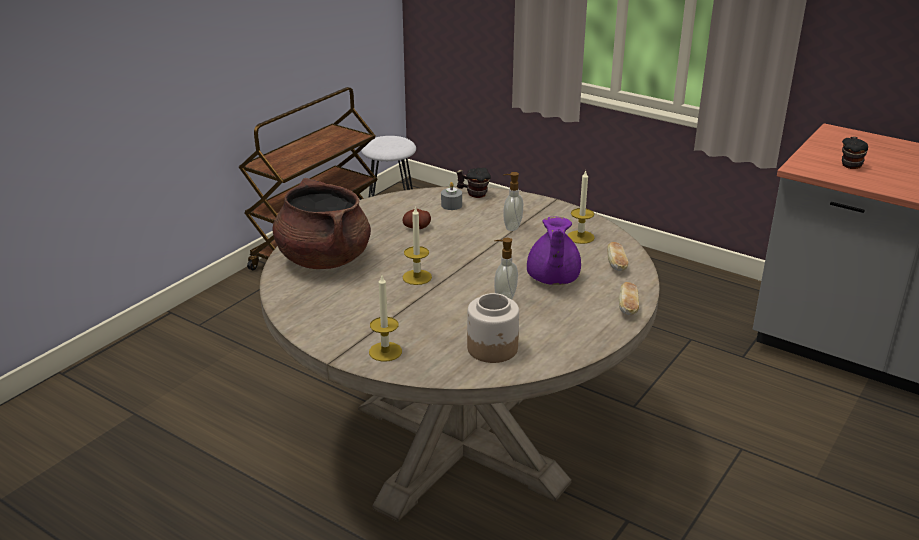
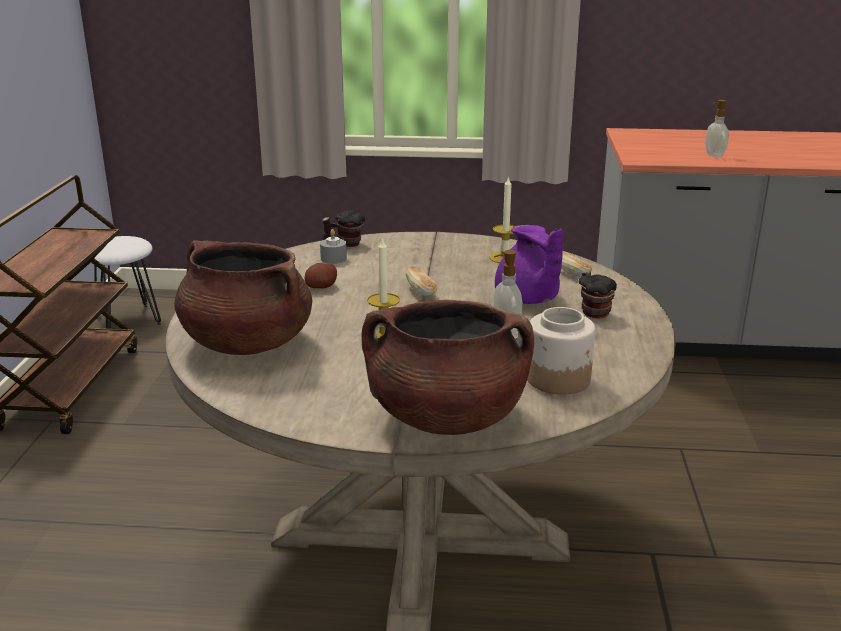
camera: 30 degrees left, 5 degrees down
(385, 351) = (446, 417): candle -> brown cooking pot
(511, 227) = (424, 264): soap dispenser -> soap dispenser (713, 155)
(628, 307) = (632, 305): bread -> bread (421, 291)
(851, 164) = (673, 151): mug -> mug (593, 311)

